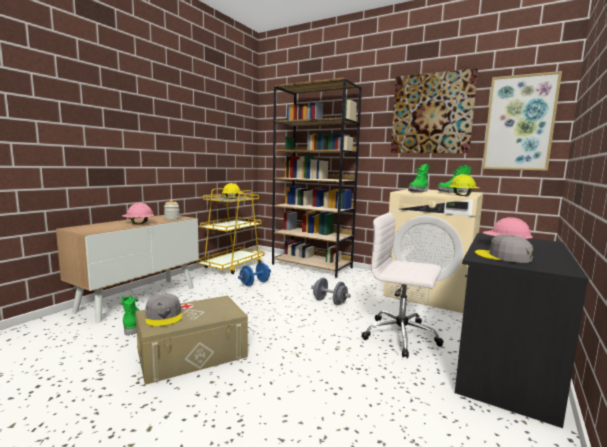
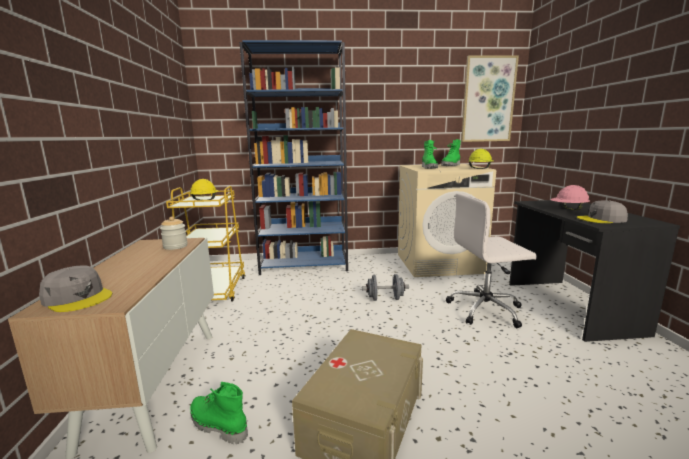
camera: 35 degrees left, 5 degrees up
(138, 223) = (149, 266): pink hard hat -> none
(164, 316) = (345, 388): grey cap -> grey cap (78, 297)
(254, 283) = (279, 304): blue dumbbell -> none
(312, 266) = (305, 265): brown bookcase -> blue bookcase
(431, 113) = (415, 88): picture -> none

